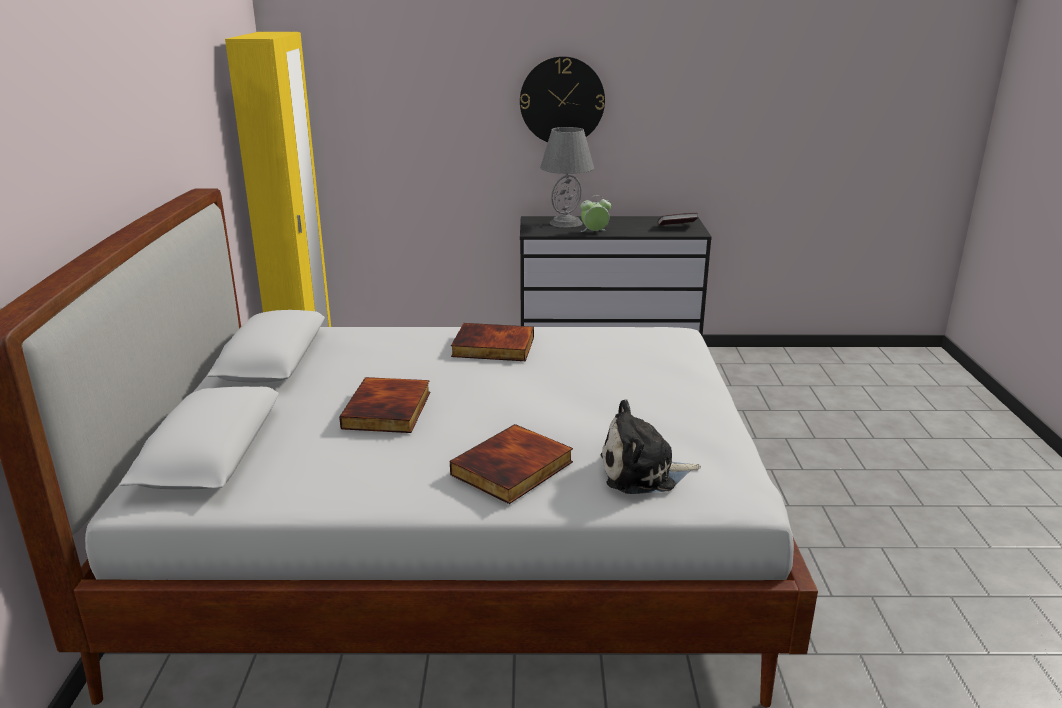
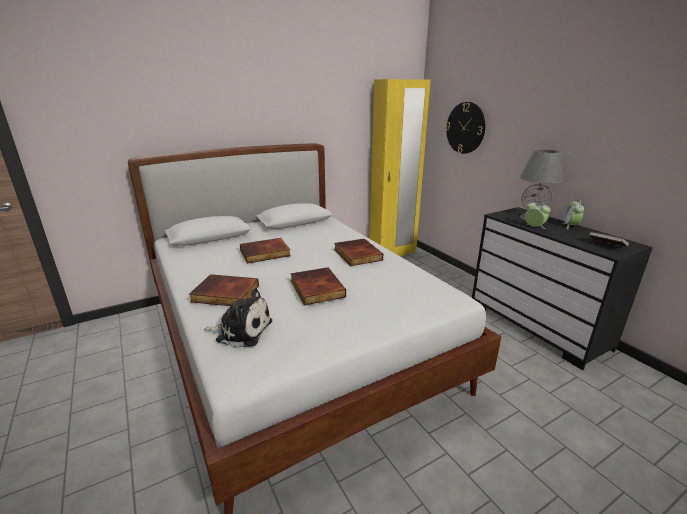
camera: 60 degrees right, 0 degrees up
(562, 101) = (563, 131): wall clock -> wall clock (465, 128)
(573, 398) = (315, 288): none -> book
(613, 220) = (570, 226): none -> alarm clock
(643, 472) = (241, 330): plush toy -> plush toy turned 135 degrees clockwise

